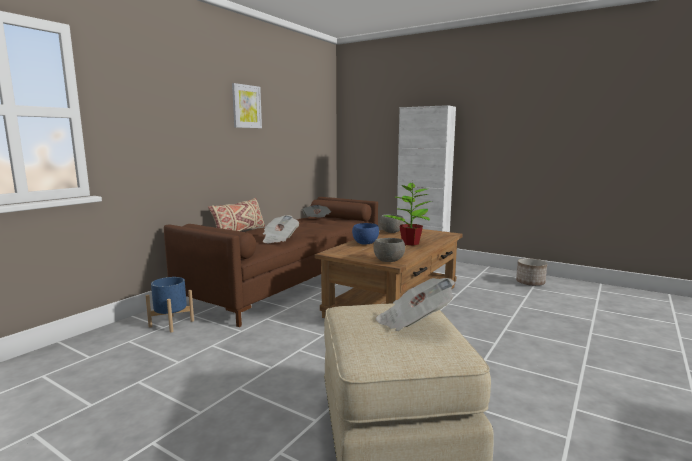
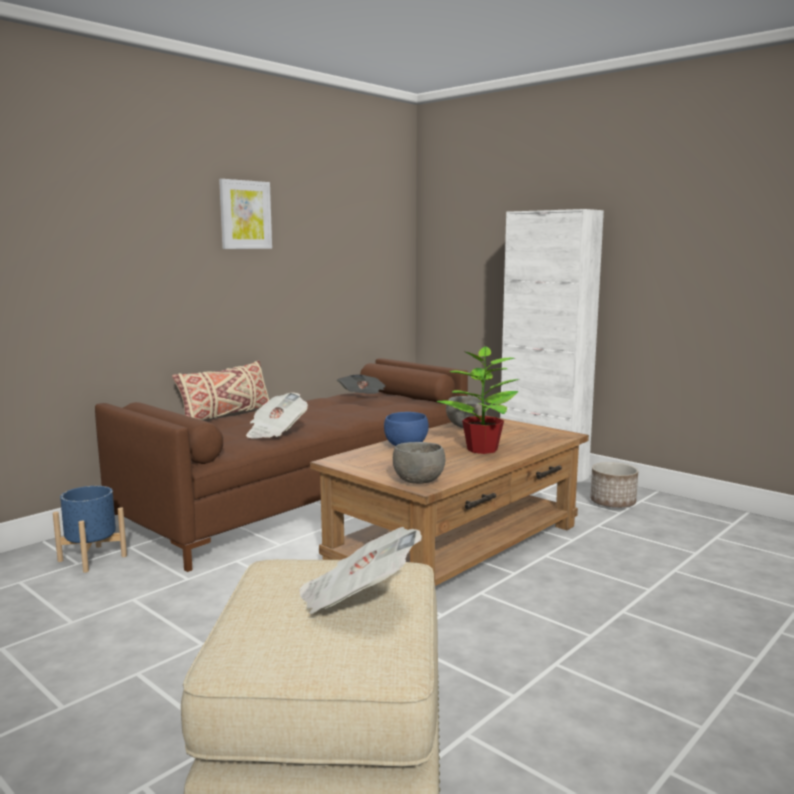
camera: 10 degrees right, 0 degrees up
(530, 283) = (718, 527): planter -> planter (613, 503)

